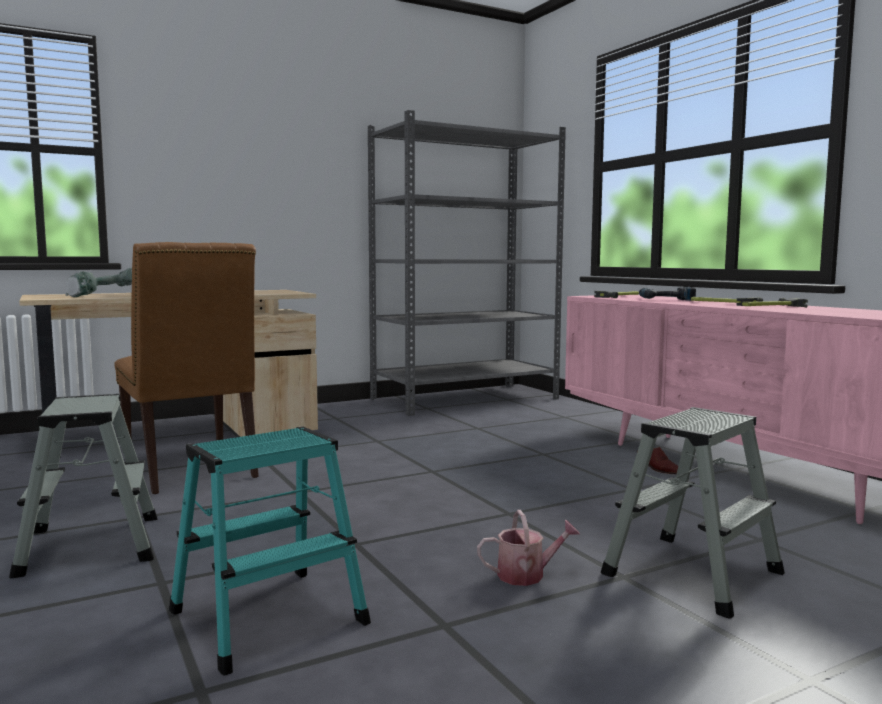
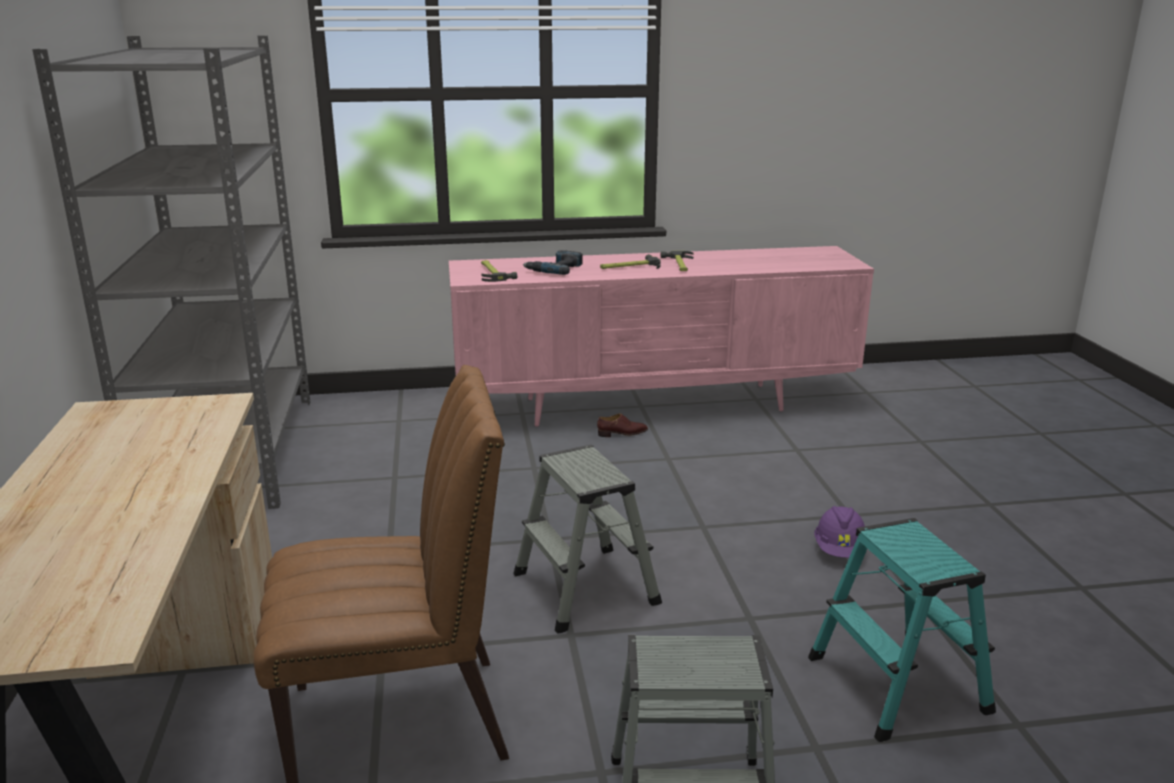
camera: 70 degrees left, 15 degrees up
(103, 296) = (104, 569): power drill -> none
(527, 575) = (839, 550): watering can -> purple hard hat
(692, 573) = (849, 490): grey step ladder -> grey step ladder (586, 588)

